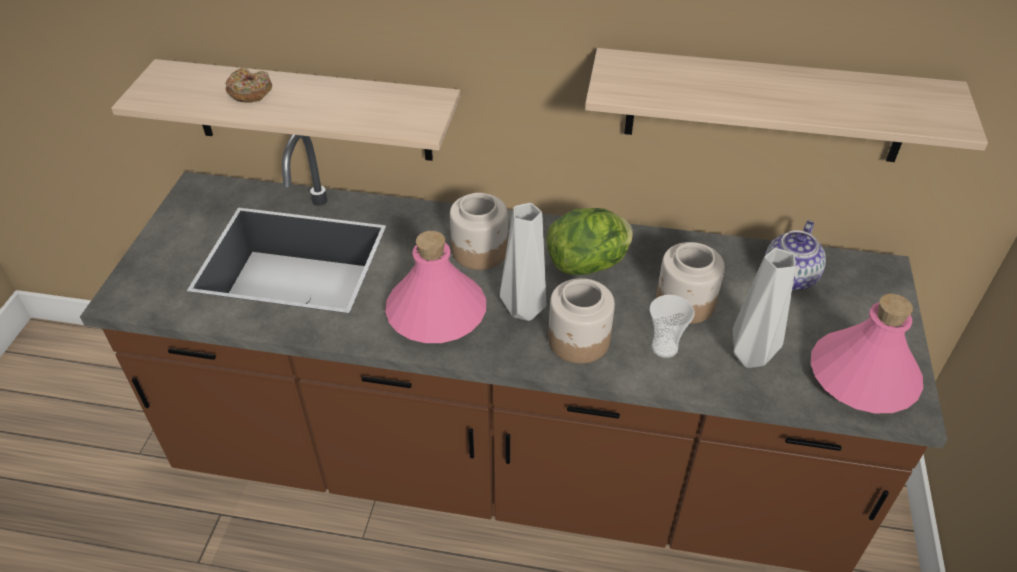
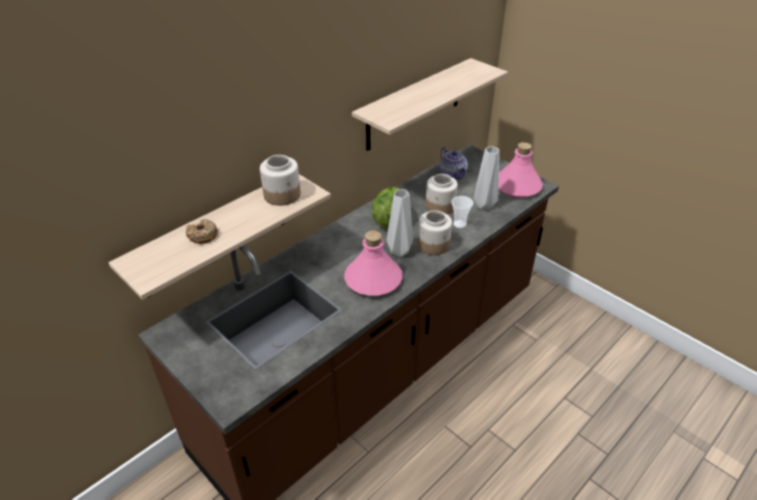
camera: 55 degrees left, 5 degrees down
(480, 251) = (346, 247): jar -> jar (282, 195)

